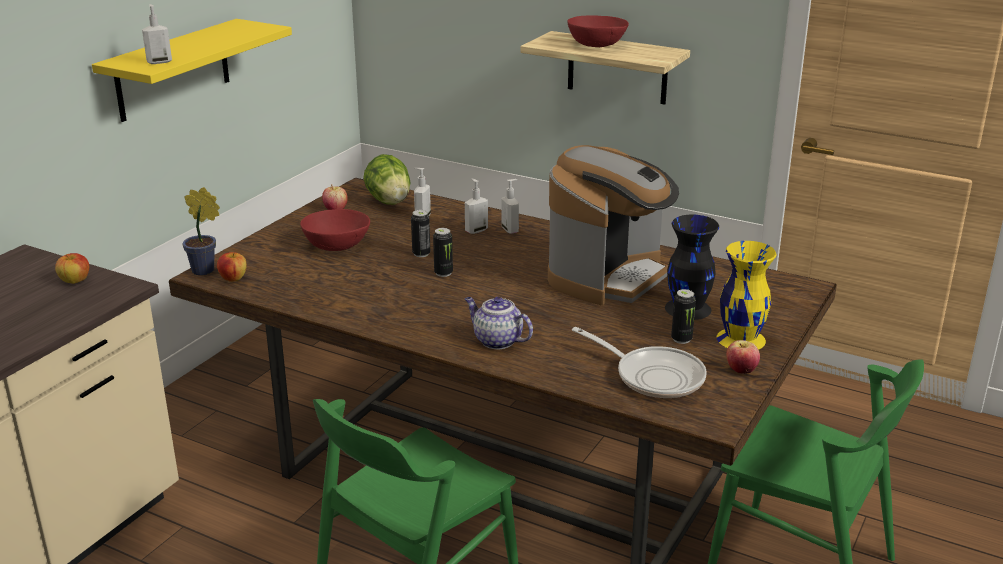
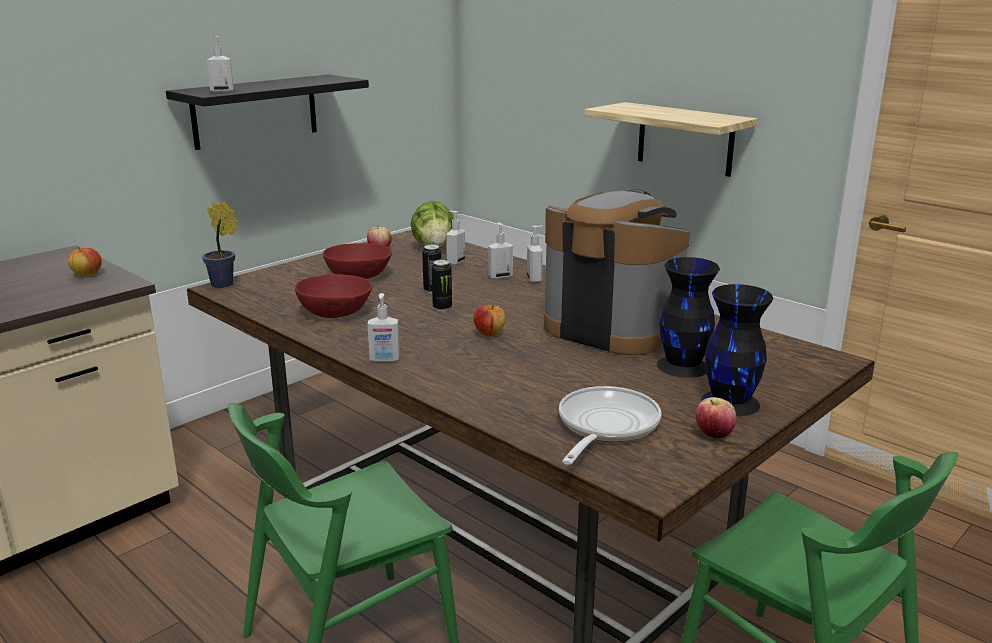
camera: 15 degrees right, 5 degrees down
(173, 70) = (255, 111): yellow shelf -> black shelf
(233, 278) = (243, 293): apple -> apple (489, 334)
(427, 336) = (384, 360): none -> soap dispenser
(496, 341) = (453, 372): teapot -> none
(596, 44) = (661, 111): red bowl -> red bowl (335, 312)
(609, 277) = (611, 328): coffee machine -> coffee machine turned 105 degrees counterclockwise
(653, 376) = (605, 427): frying pan -> frying pan turned 120 degrees counterclockwise
(681, 339) = (659, 394): can -> none
(740, 338) = (730, 402): yellow vase -> black vase

